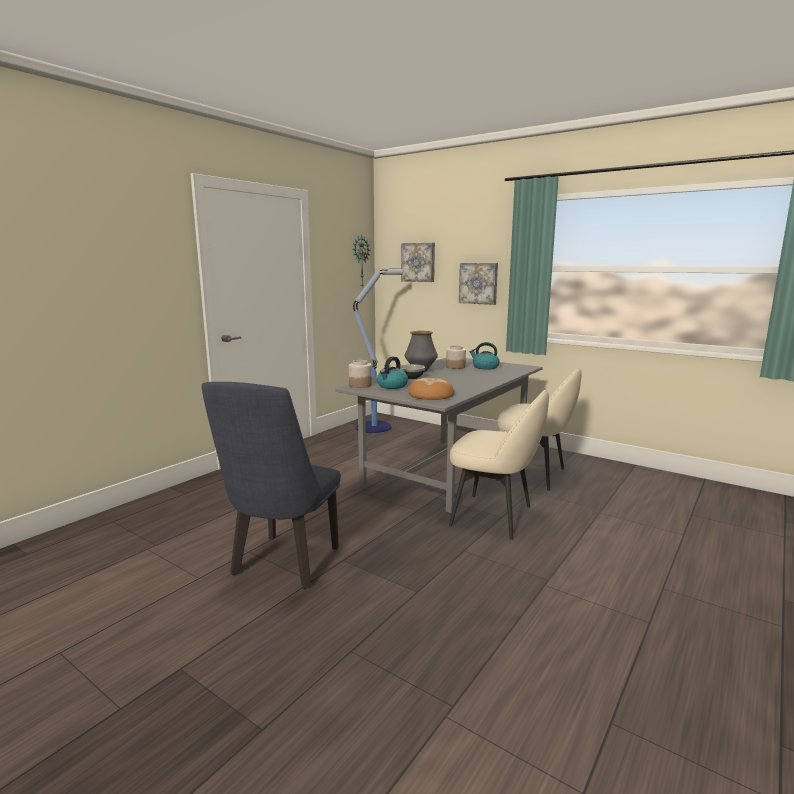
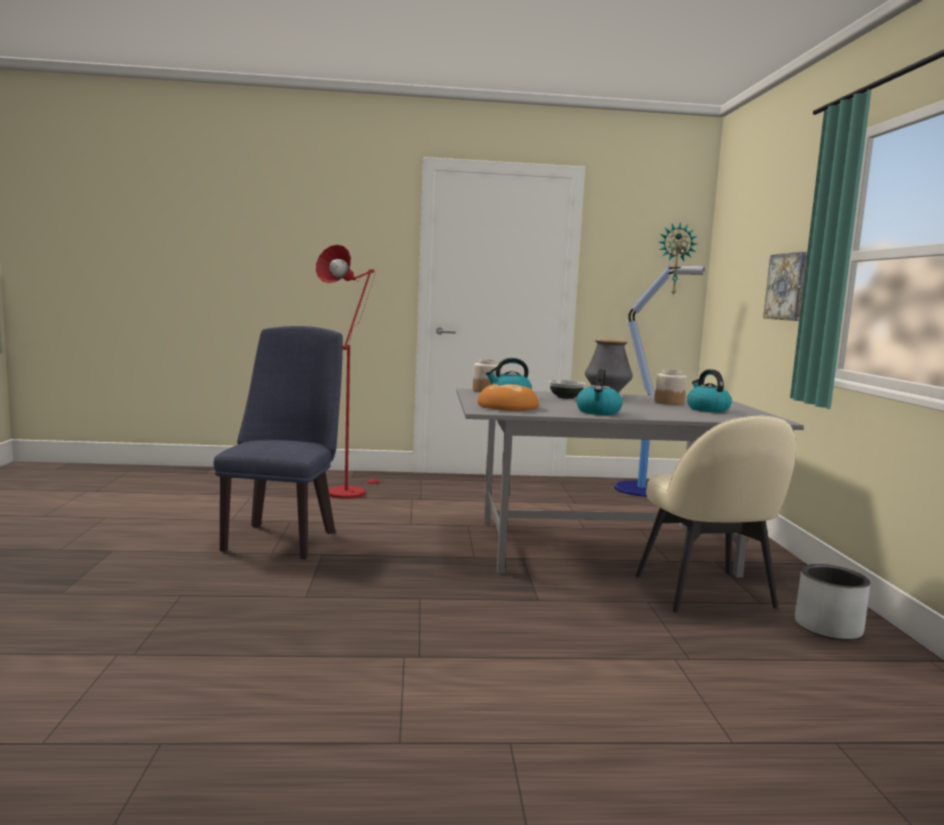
camera: 50 degrees right, 5 degrees down
(218, 505) = (349, 491): none -> red floor lamp
(282, 565) = (283, 537): blue chair -> blue chair turned 120 degrees clockwise
(418, 262) = (741, 258): picture -> none
(472, 384) = (598, 412): none -> kettle
(494, 516) = (530, 595): beige chair -> none
(591, 469) = (827, 627): none -> grey planter

